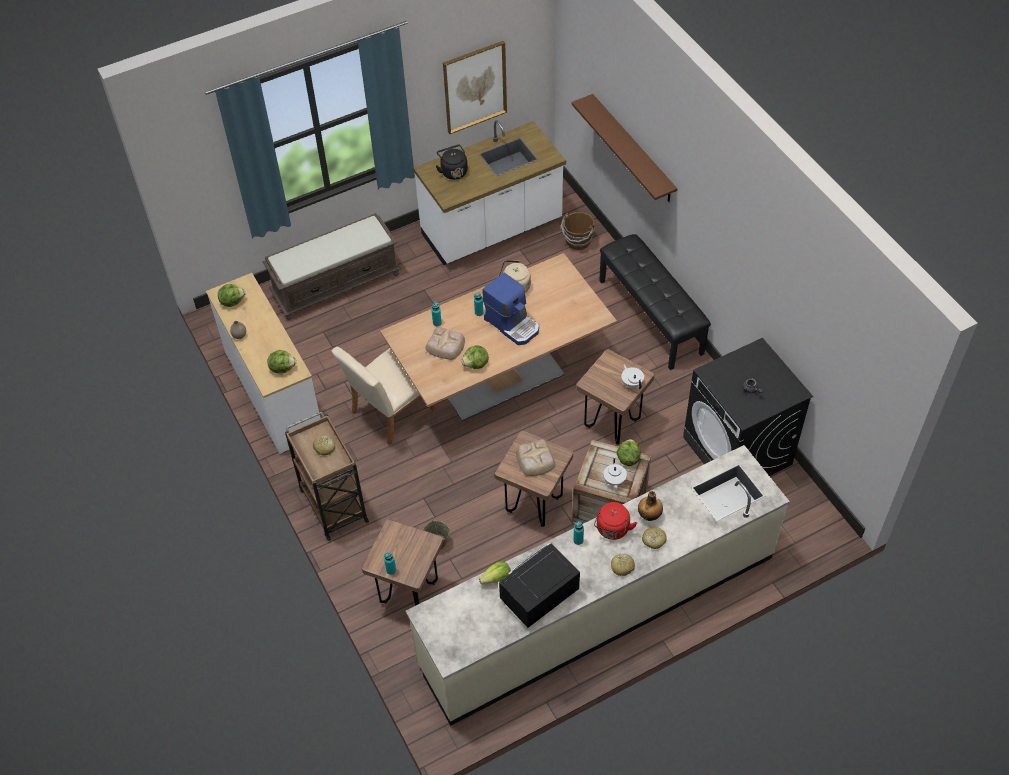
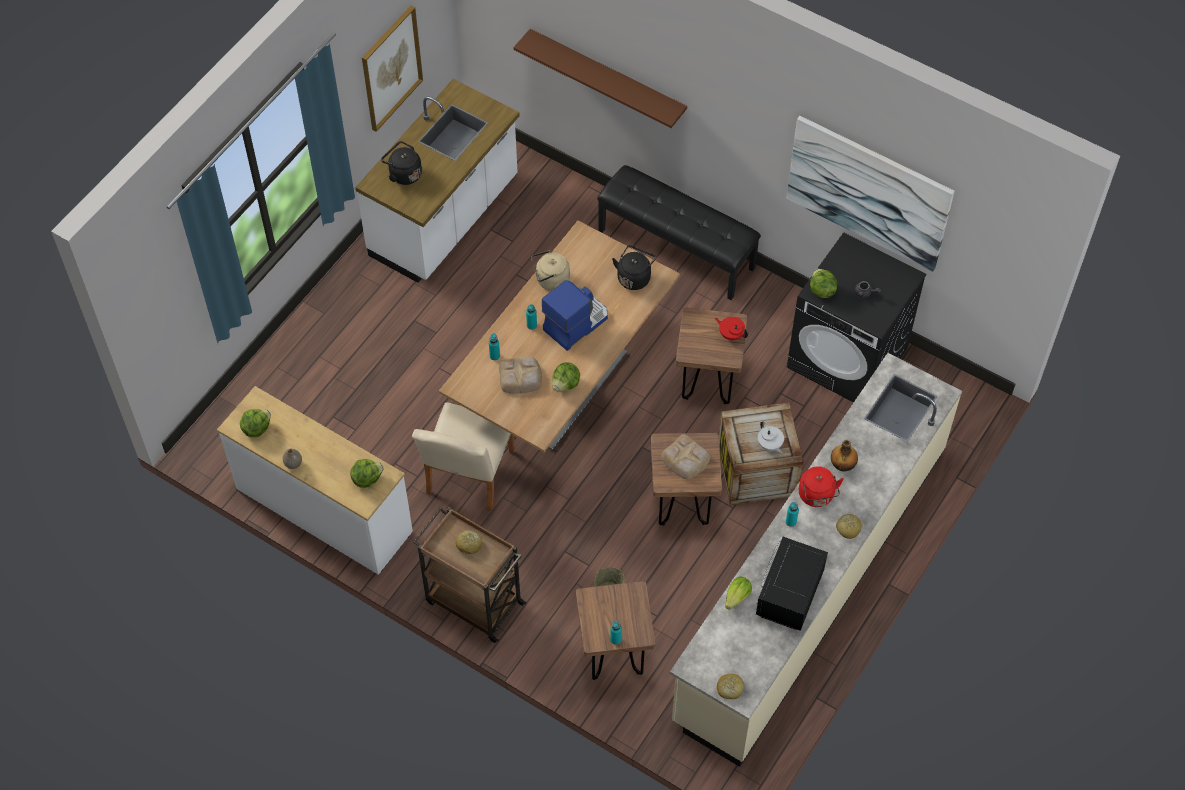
camera: 30 degrees left, 5 degrees up
(336, 283) = (310, 354): brown bench -> none
(512, 324) = (575, 323): coffee machine -> coffee machine turned 60 degrees counterclockwise
(578, 242) = (548, 195): brown bucket -> none
(579, 309) = (634, 277): none -> black kettle
(628, 458) = (769, 415): lettuce -> lettuce (821, 290)
(632, 383) = (731, 334): white teapot -> red teapot
(653, 540) = (861, 488): bread -> bread (729, 689)
(783, 304) = (868, 193): none -> picture

